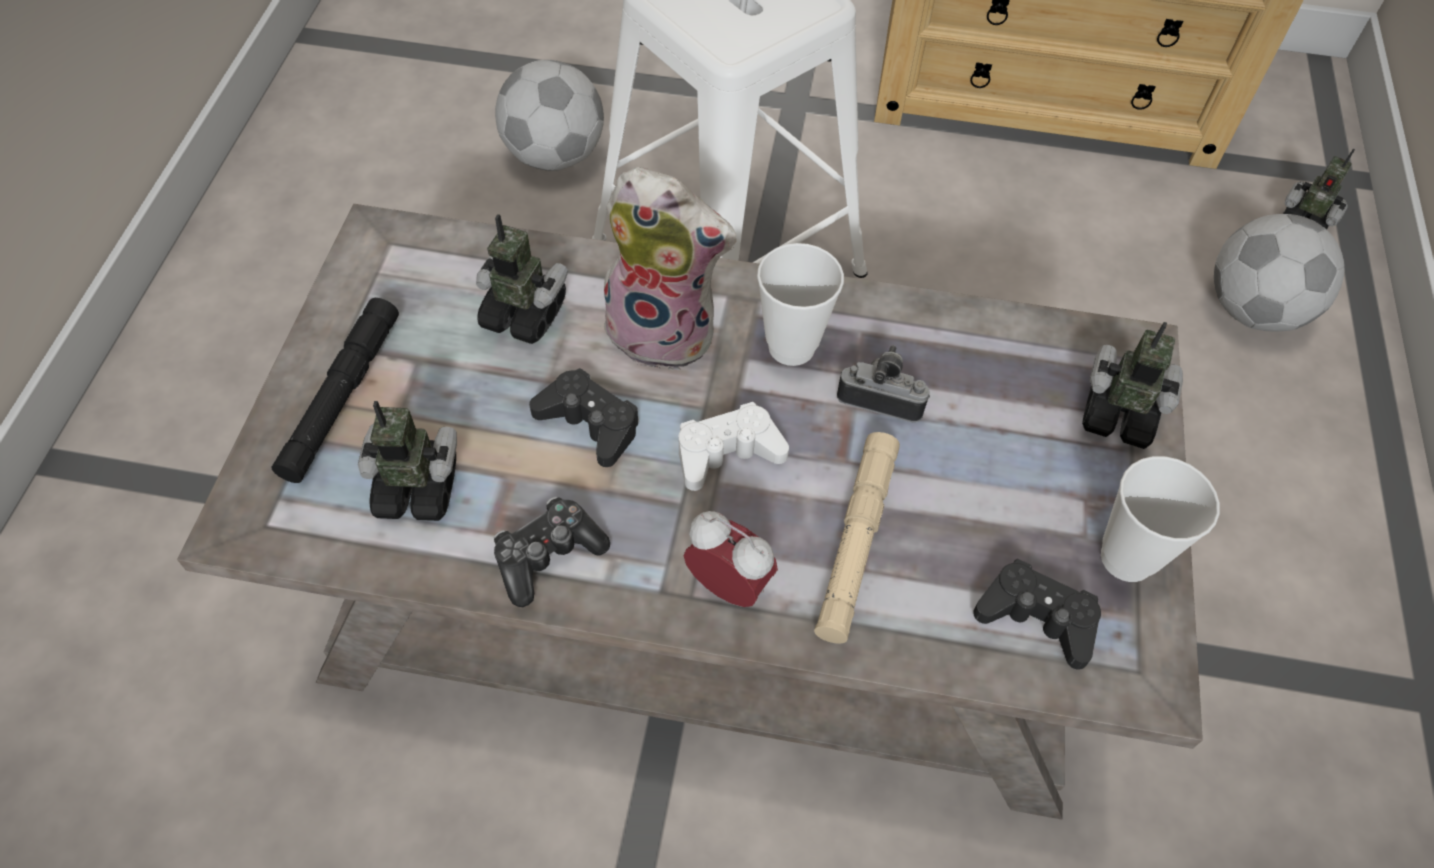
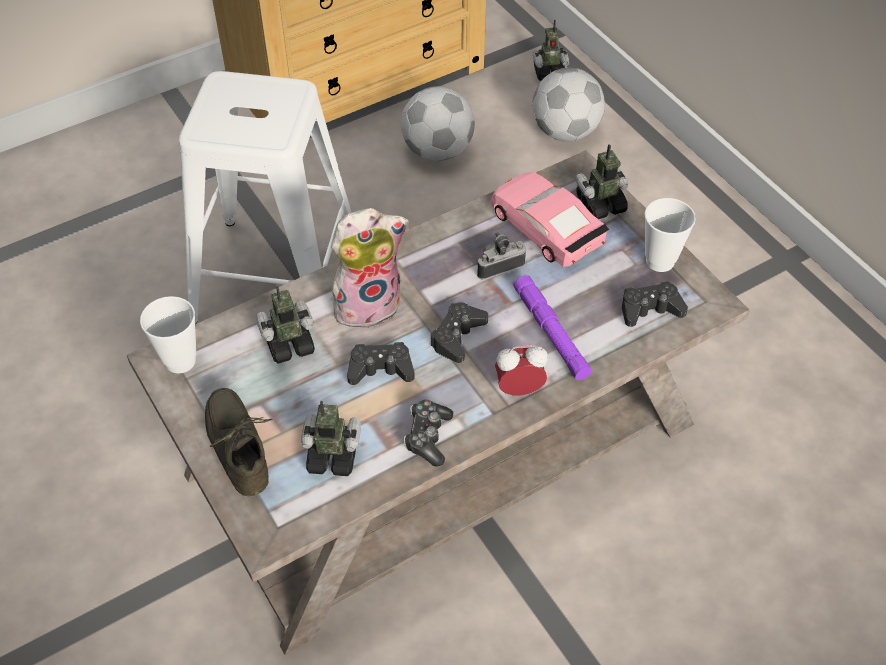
camera: 40 degrees left, 5 degrees down
(342, 396) = (242, 446): black flashlight -> grey shoe
(417, 488) = (333, 456): toy robot -> toy robot turned 45 degrees clockwise
(554, 157) = (107, 288): football -> football (438, 151)
(727, 453) = (457, 336): white game controller -> black game controller
(791, 347) = (434, 271): cup -> cup (180, 361)
(856, 541) = (551, 332): beige flashlight -> purple flashlight
(1003, 394) = (546, 228): none -> pink toy car

